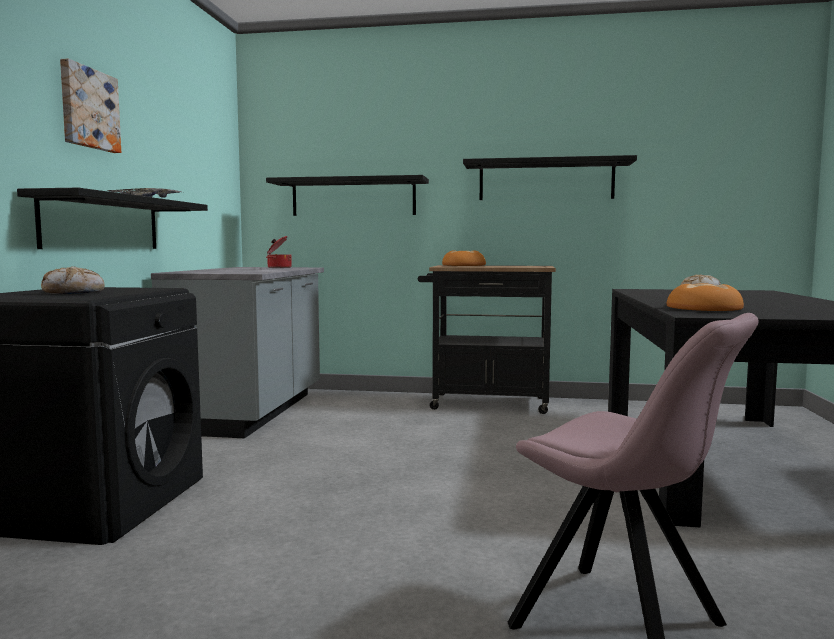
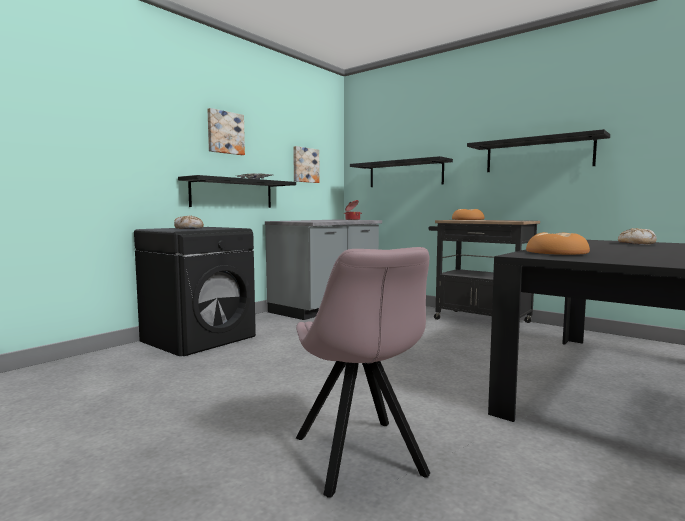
camera: 30 degrees right, 0 degrees up
(196, 176) = (305, 165): none -> picture

